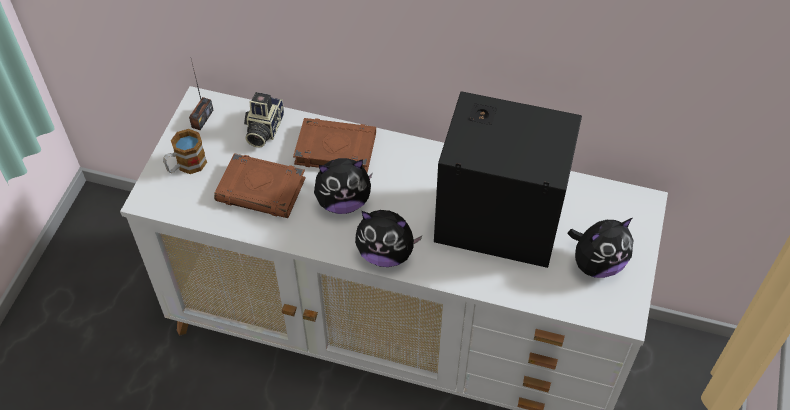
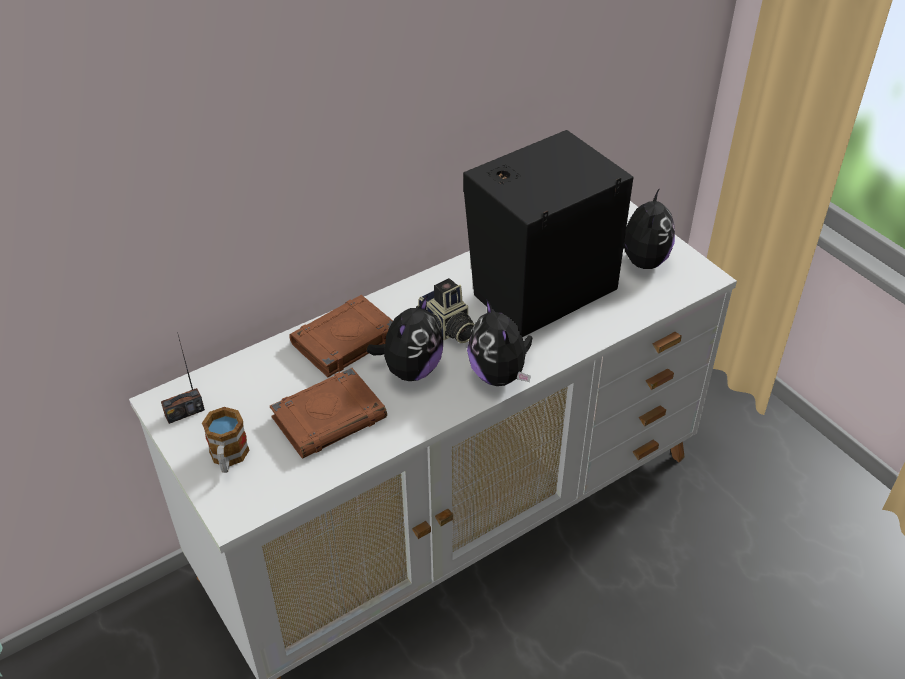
camera: 50 degrees left, 10 degrees down
(202, 118) = (184, 412): radio -> radio turned 90 degrees clockwise
(263, 129) = (257, 375): camera -> camera (447, 328)
(386, 253) = (499, 375): plush toy -> plush toy turned 105 degrees clockwise

